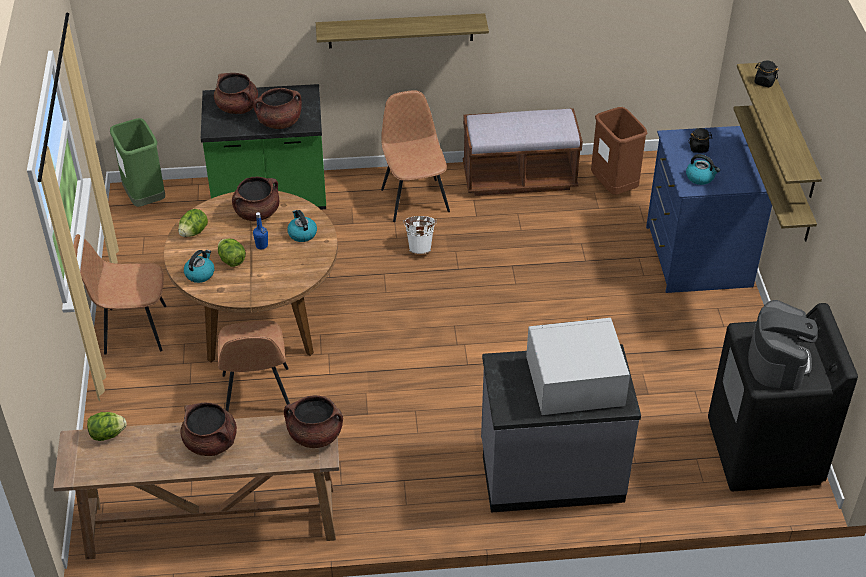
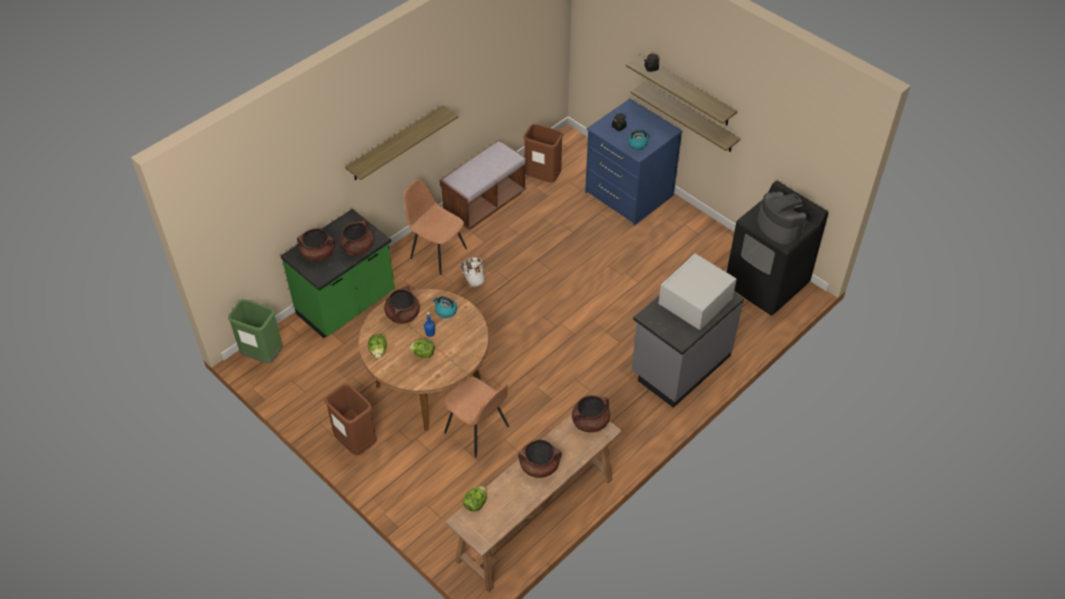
camera: 40 degrees left, 5 degrees up
(133, 329) = (356, 442): brown chair -> brown trash can
(200, 273) = (413, 374): kettle -> none

